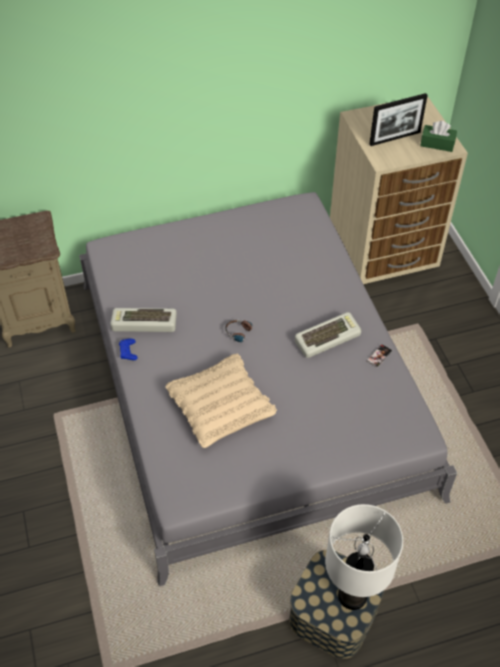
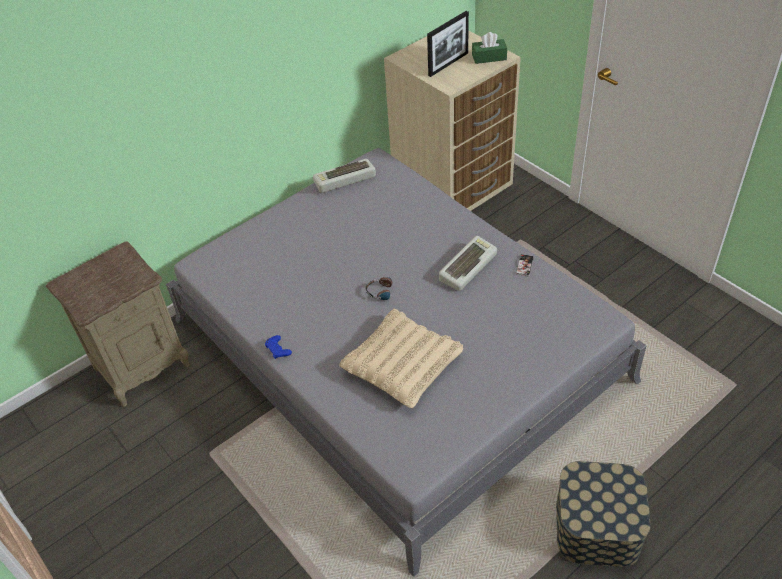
camera: 20 degrees left, 5 degrees down
(143, 324) = (279, 318): keyboard -> keyboard (344, 180)
(353, 595) = (619, 495): white table lamp -> none

